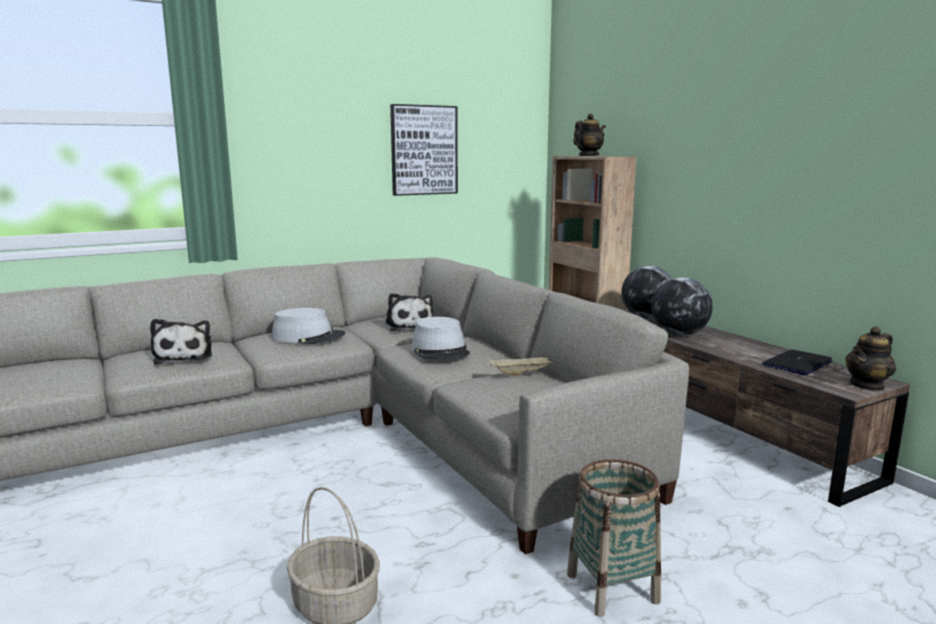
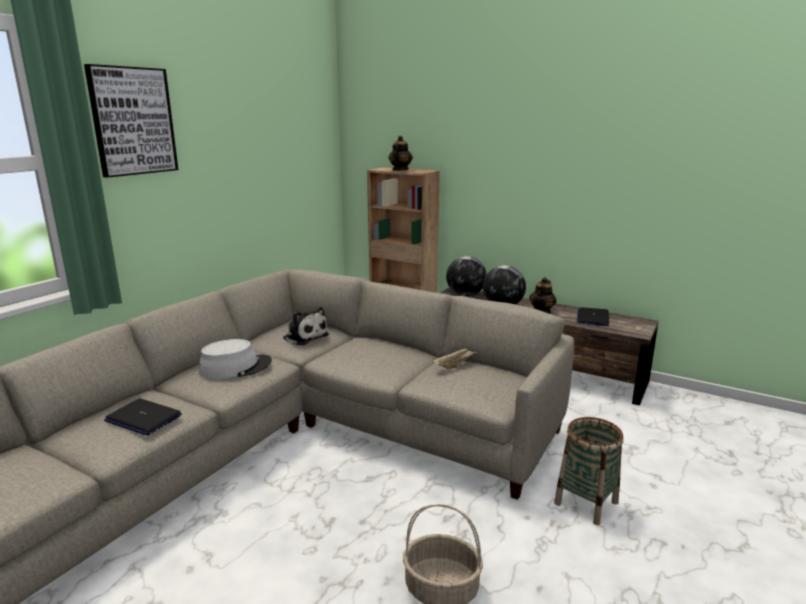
camera: 30 degrees left, 5 degrees up
(184, 356) = (143, 418): plush toy -> laptop
(423, 150) = (257, 170): picture -> picture (133, 121)
(441, 350) = (369, 356): grey hat -> none
(867, 385) = (642, 326): teapot -> teapot (542, 311)

